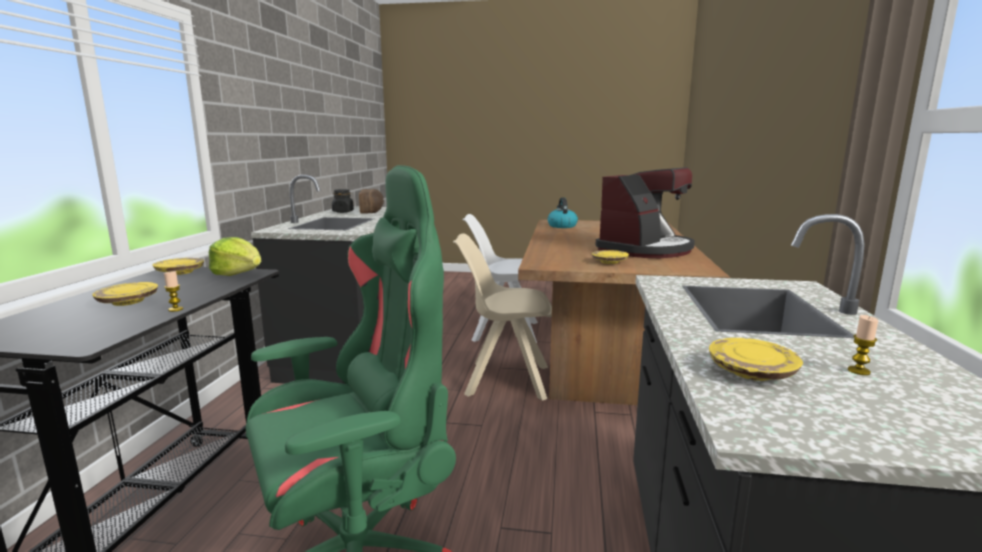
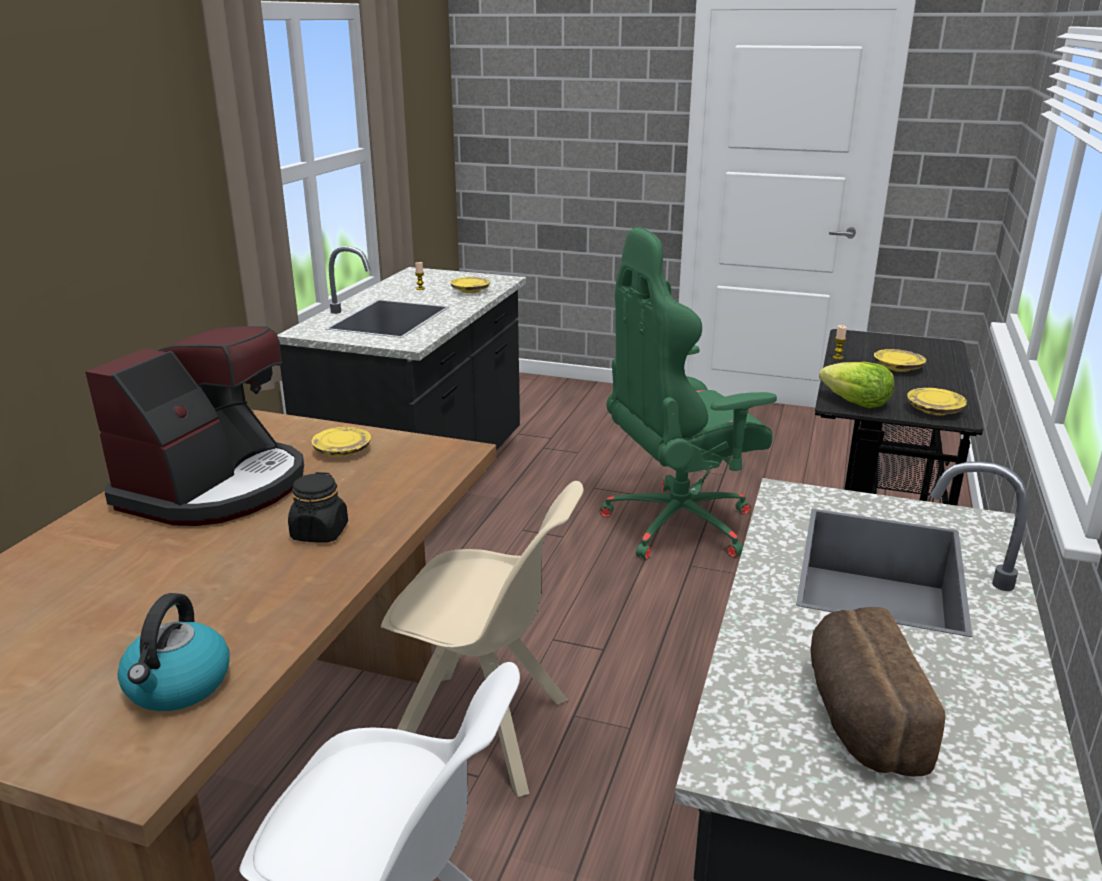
camera: 170 degrees left, 10 degrees up
(343, 211) = (972, 720): black jar -> black jar (320, 533)
(646, 250) = (216, 487): coffee machine -> coffee machine turned 150 degrees clockwise

